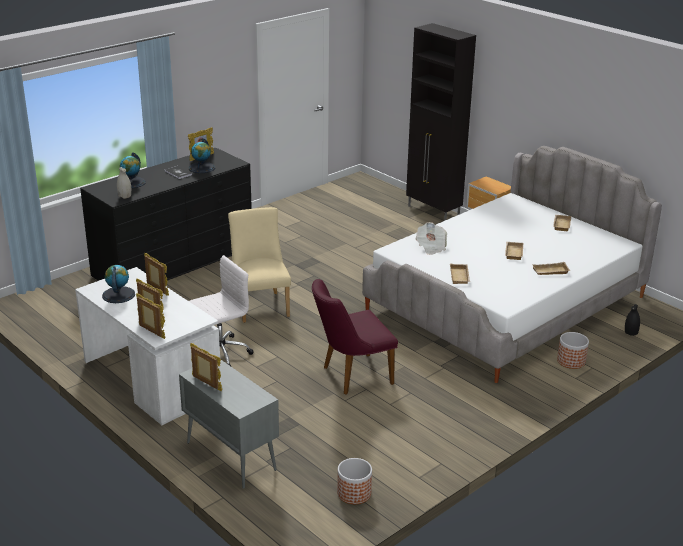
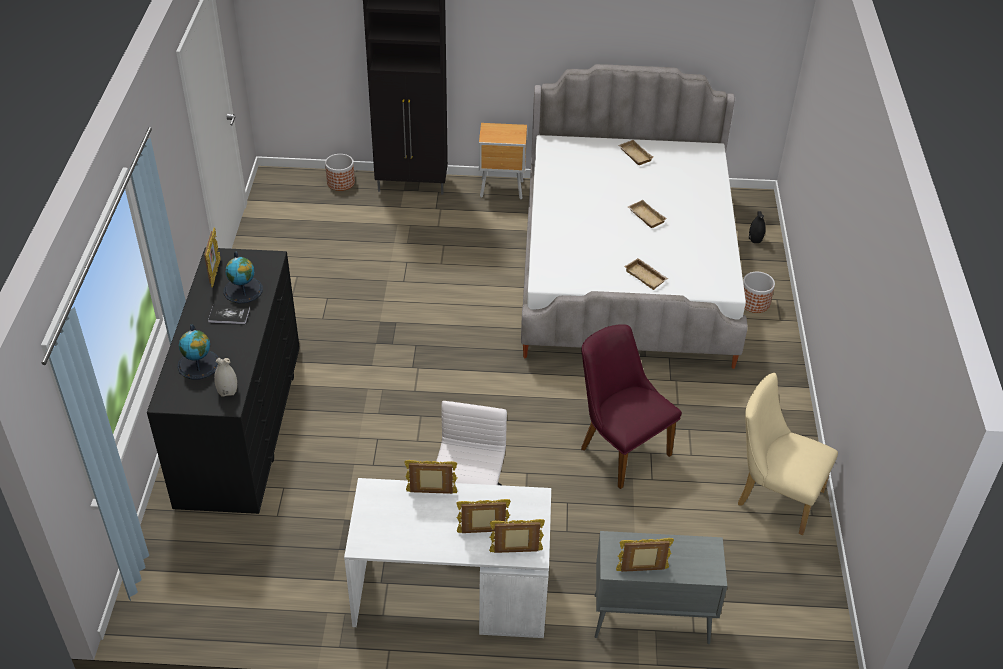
camera: 45 degrees left, 15 degrees up
(118, 295) = (403, 529): globe -> none
(260, 305) = (418, 420): beige chair -> beige chair (773, 496)
(351, 376) = (619, 447): purple chair -> purple chair turned 120 degrees clockwise
(354, 493) = (791, 572): planter -> planter (341, 182)
(431, 247) = (571, 253): newspaper -> none
(550, 272) = (704, 222): beige tray -> none

